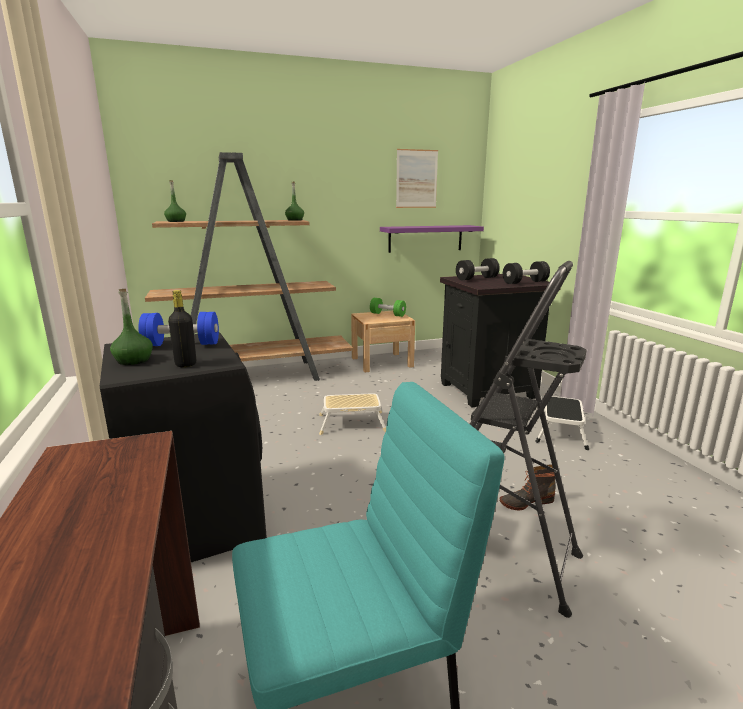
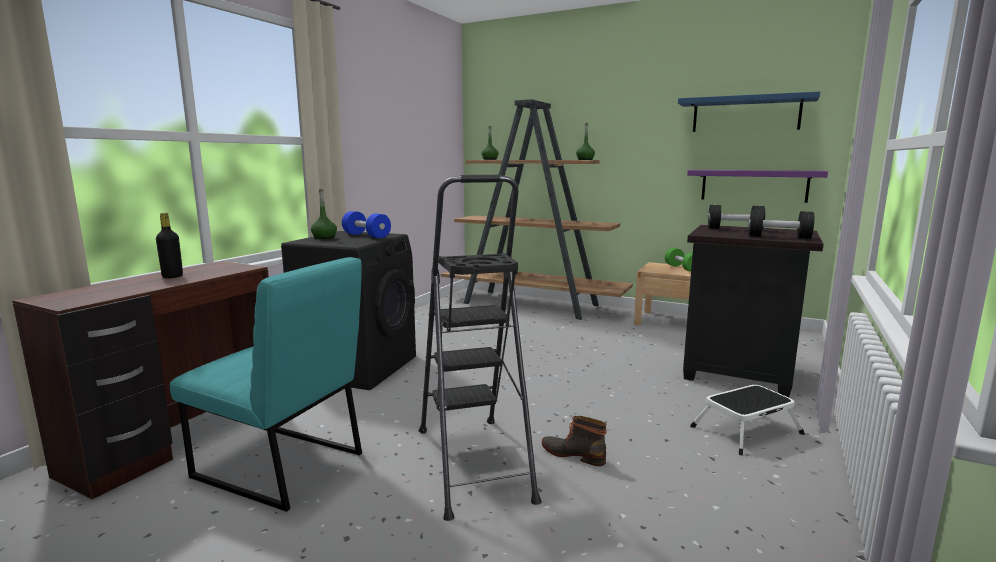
camera: 45 degrees right, 5 degrees down
(186, 364) = (336, 242): black bottle -> black bottle (172, 276)
(352, 423) = (546, 354): beige step ladder -> none
(416, 179) = (745, 114): picture -> blue shelf

